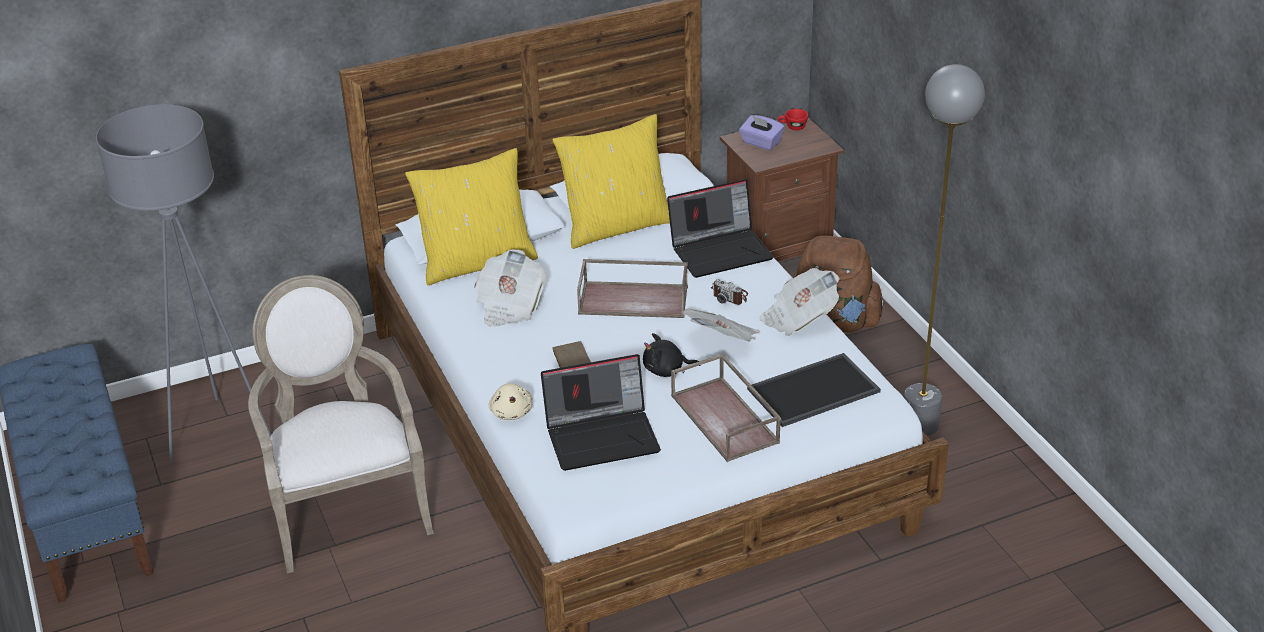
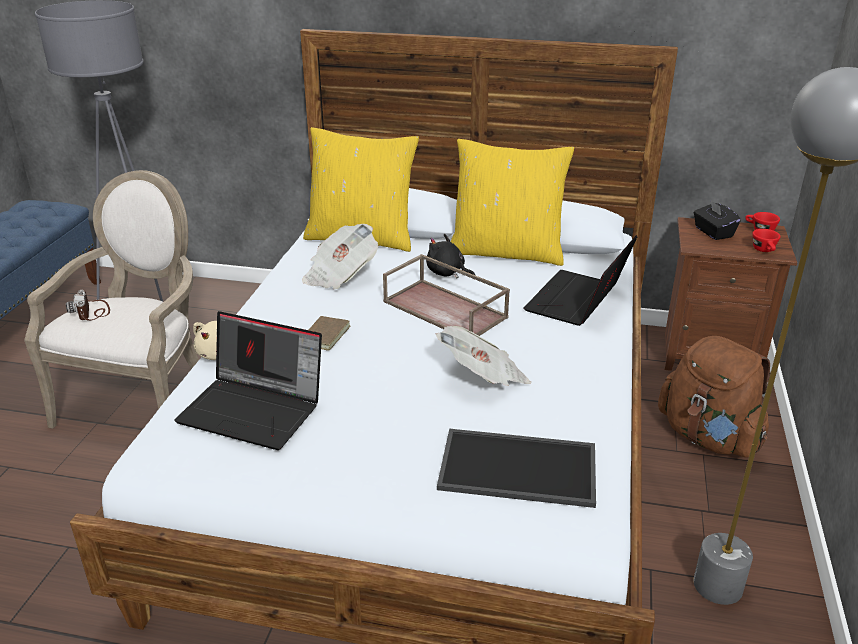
camera: 35 degrees right, 5 degrees down
(666, 370) = (397, 379): black plush toy -> black plush toy (447, 273)
(721, 250) = (578, 301): laptop -> laptop turned 105 degrees clockwise
(726, 419) = (391, 452): brown tray -> none
(730, 296) = (540, 341): camera -> camera (92, 312)
(761, 143) = (713, 232): purple tissue box -> black tissue box
(798, 318) = (587, 389): newspaper -> none
(813, 147) = (765, 251): none -> red cup

